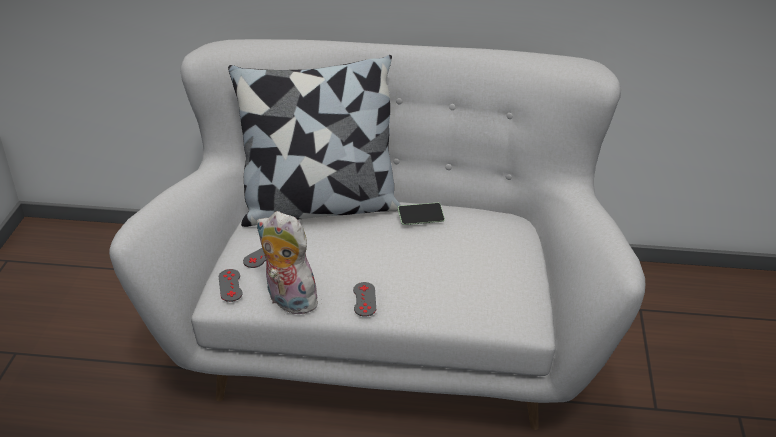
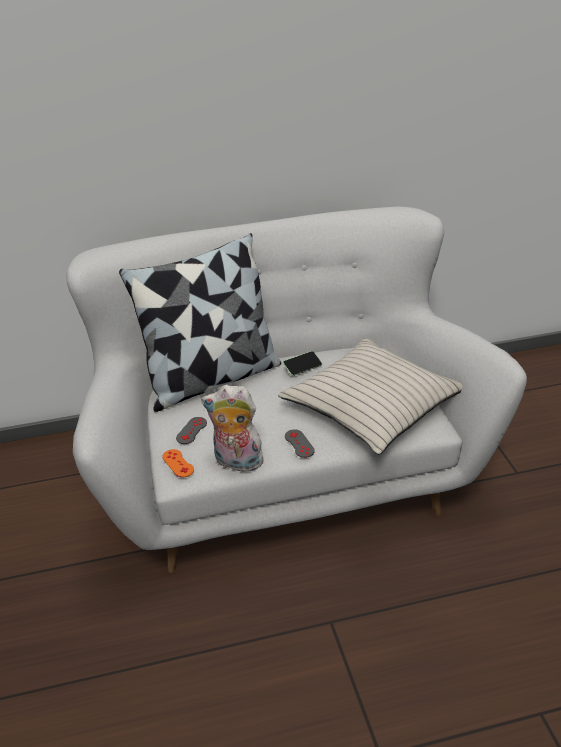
camera: 20 degrees left, 0 degrees up
(230, 285) = (178, 463): grey game controller -> orange game controller
(469, 281) = (372, 407): none -> beige pillow

